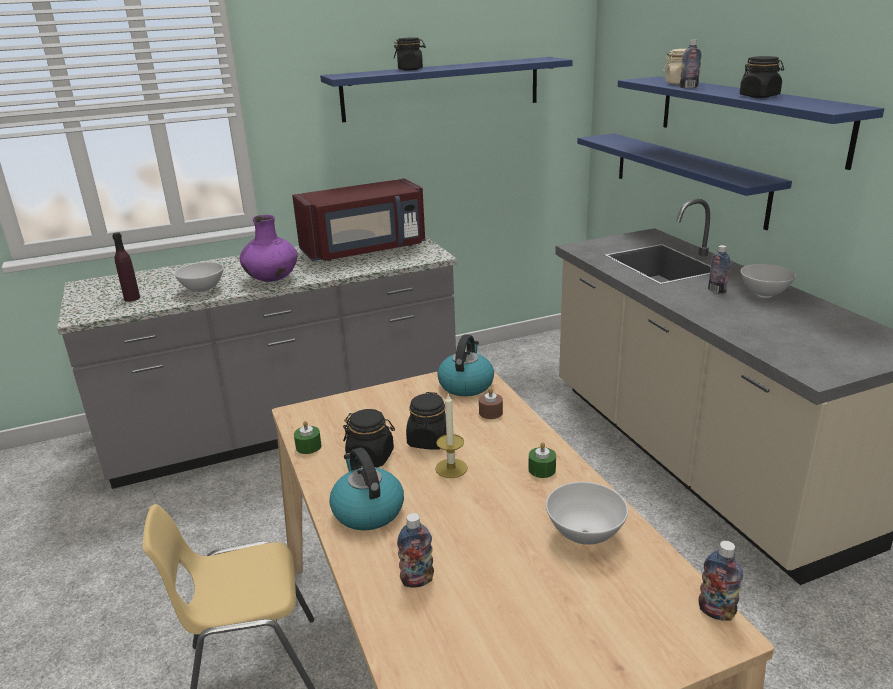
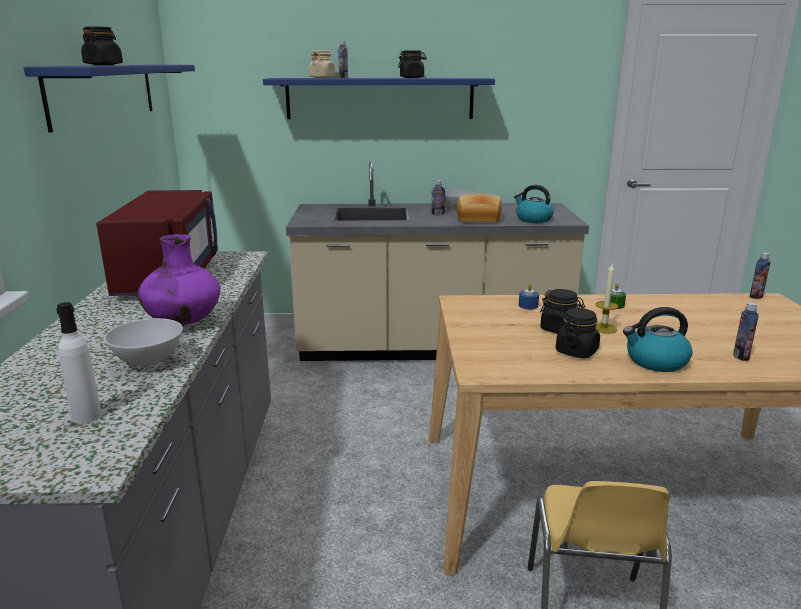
camera: 70 degrees left, 5 degrees down
(132, 298) = (86, 416): purple bottle -> white bottle
(308, 446) = (547, 373): green candle -> none
(466, 384) = (476, 306): kettle -> kettle (533, 219)
(490, 412) = (528, 305): brown candle -> blue candle
(585, 535) = (690, 308): white bowl -> none
(687, 177) = (323, 155): blue shelf -> none
(726, 316) = (478, 219): none -> bread

